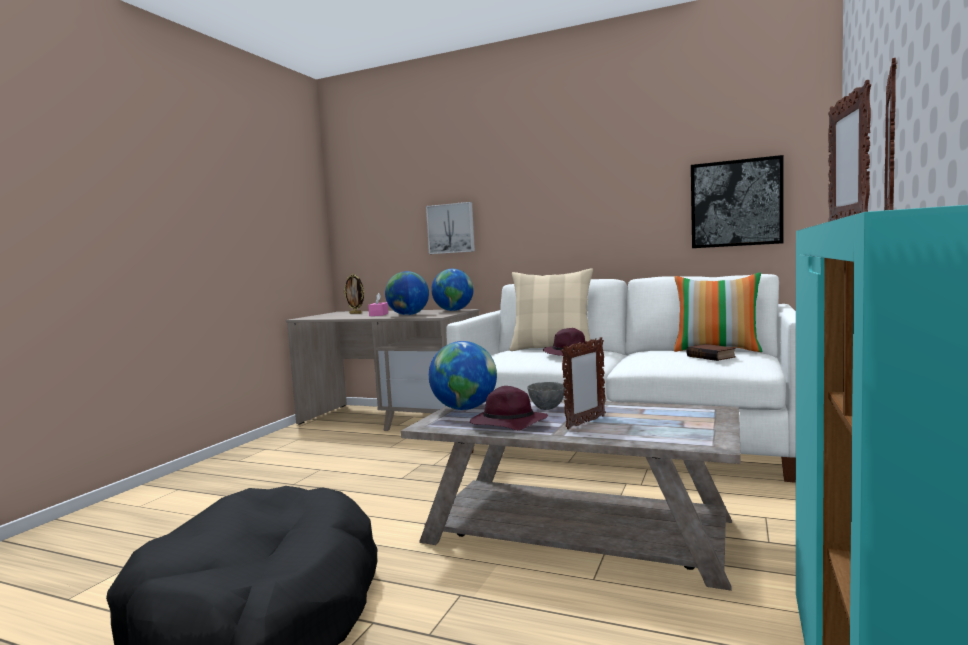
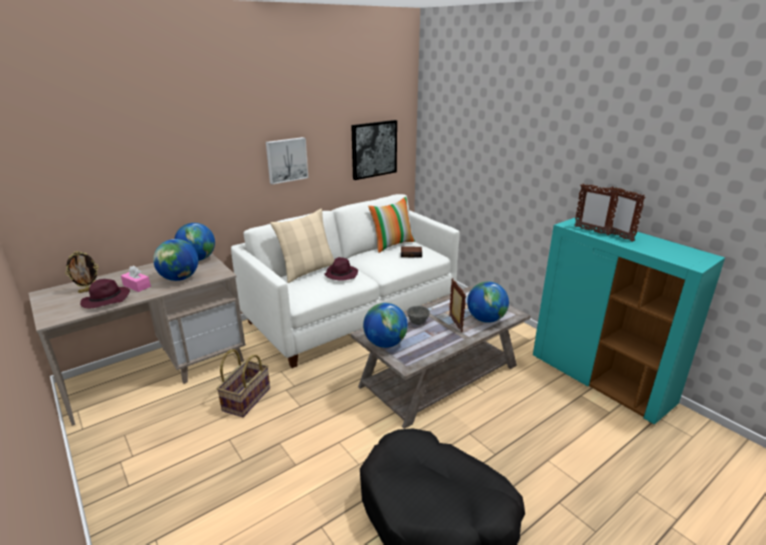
camera: 60 degrees left, 20 degrees up
(387, 455) = (246, 399): none -> basket
(451, 228) = (169, 183): picture -> picture (286, 160)
(507, 424) = (434, 343): purple hat -> purple hat (106, 300)
(642, 433) = (485, 319): none -> globe

